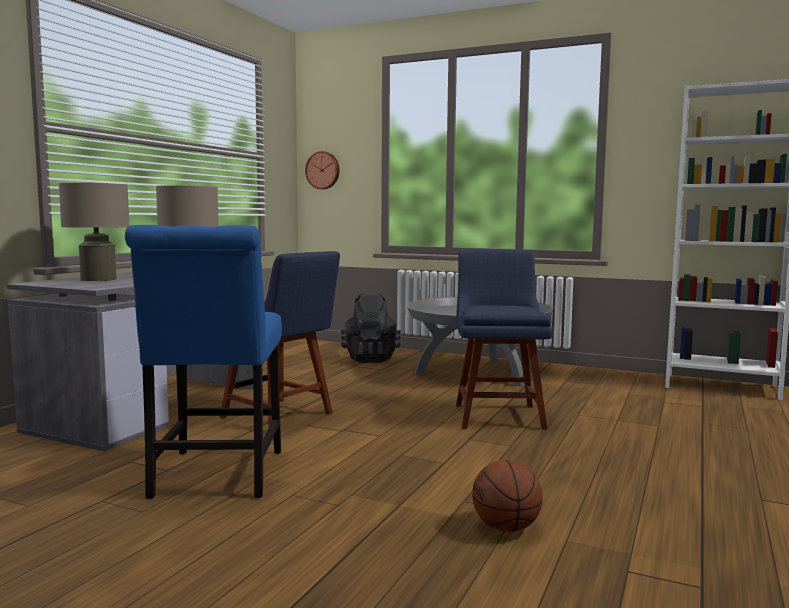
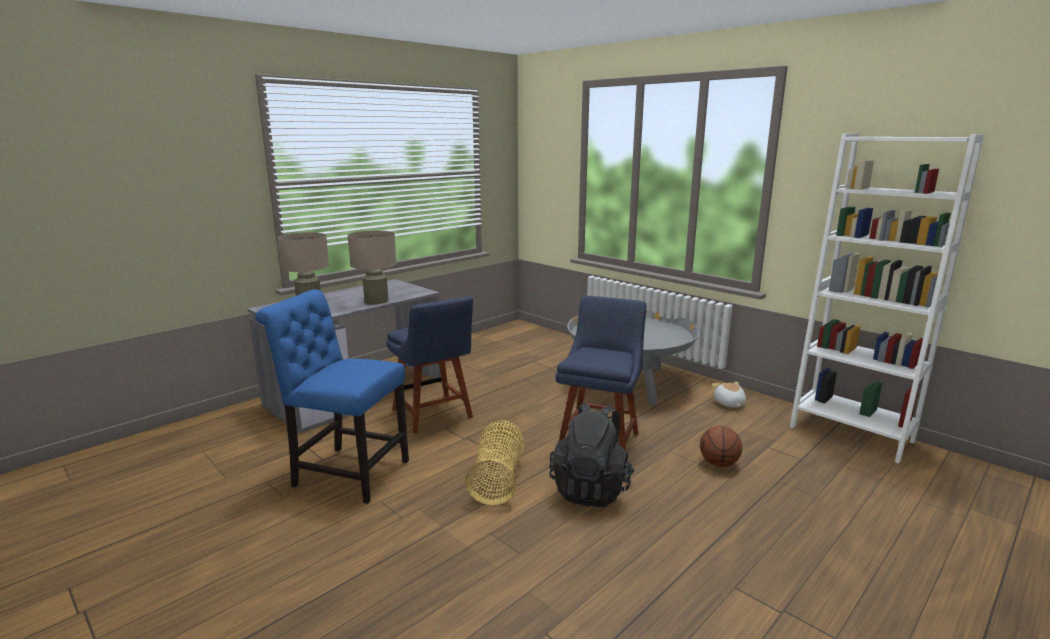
camera: 20 degrees right, 10 degrees up
(216, 477) = (346, 473): blue chair -> blue chair turned 90 degrees clockwise
(323, 170) = (536, 181): wall clock -> none
(370, 359) = (553, 353): black backpack -> black backpack (591, 489)
(420, 457) = (498, 479): none -> basket
(506, 528) = (496, 568): basketball -> basketball (719, 464)
(592, 378) = (729, 404): none -> plush toy

